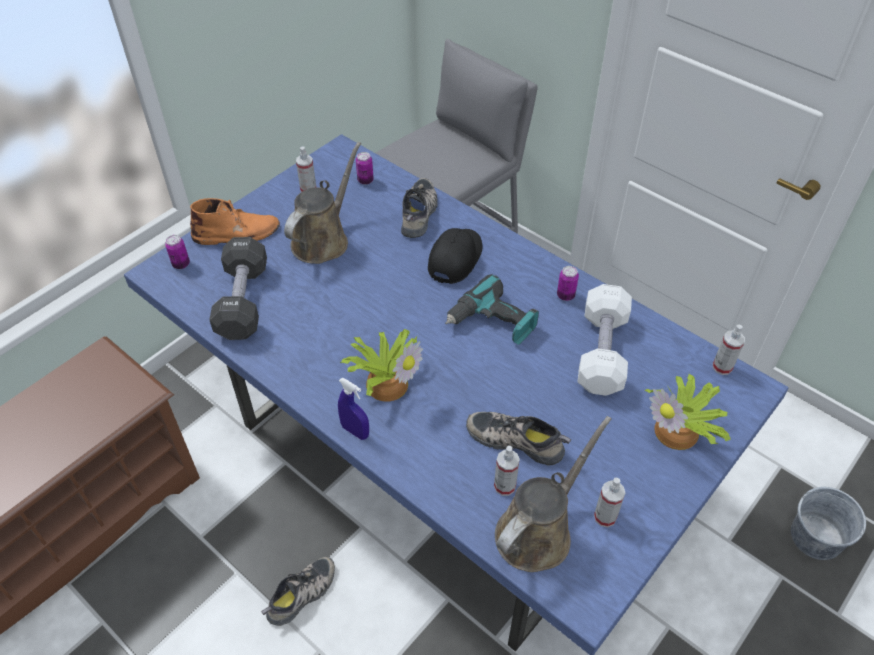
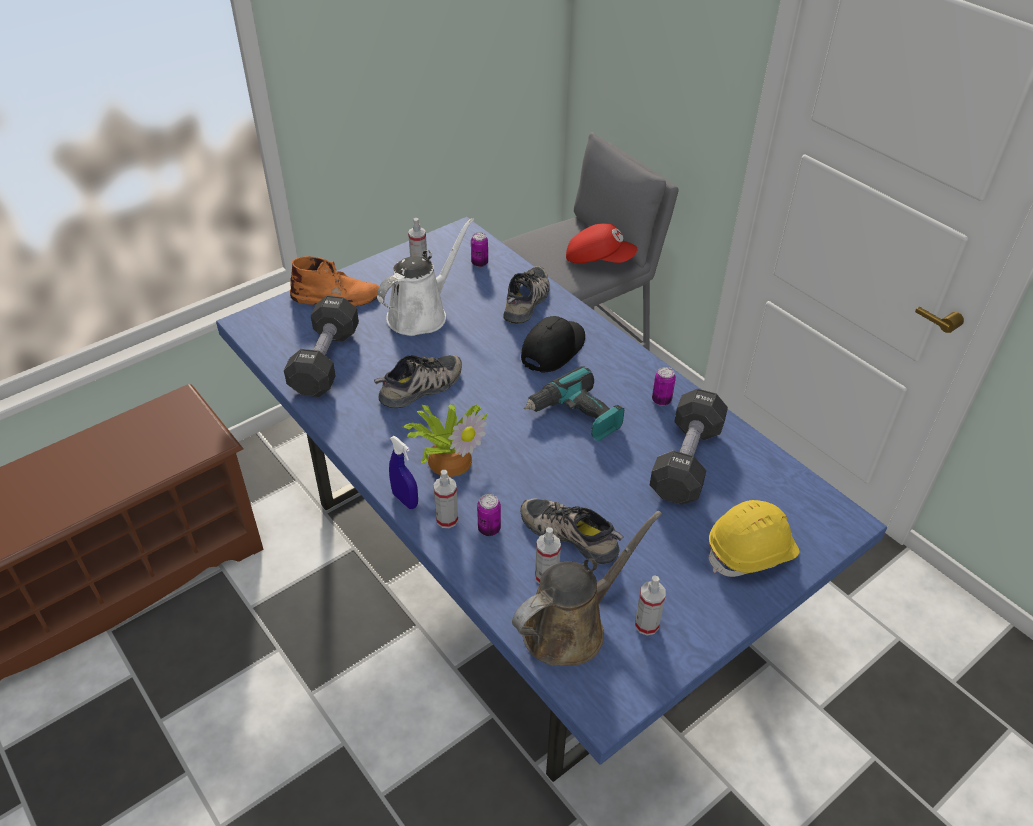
camera: 10 degrees right, 5 degrees down
(181, 264) = (274, 319): can -> can (489, 529)
(302, 595) = (340, 683): shoe -> shoe (421, 388)
(323, 240) = (421, 314): brown watering can -> white watering can
(470, 160) = (599, 259): none -> red cap
(602, 352) = (686, 461): white dumbbell -> black dumbbell
(679, 431) = (751, 552): potted plant -> yellow hard hat
(722, 367) = (816, 495): spray bottle -> spray bottle (447, 519)
(816, 537) = (924, 722): grey bucket -> none

